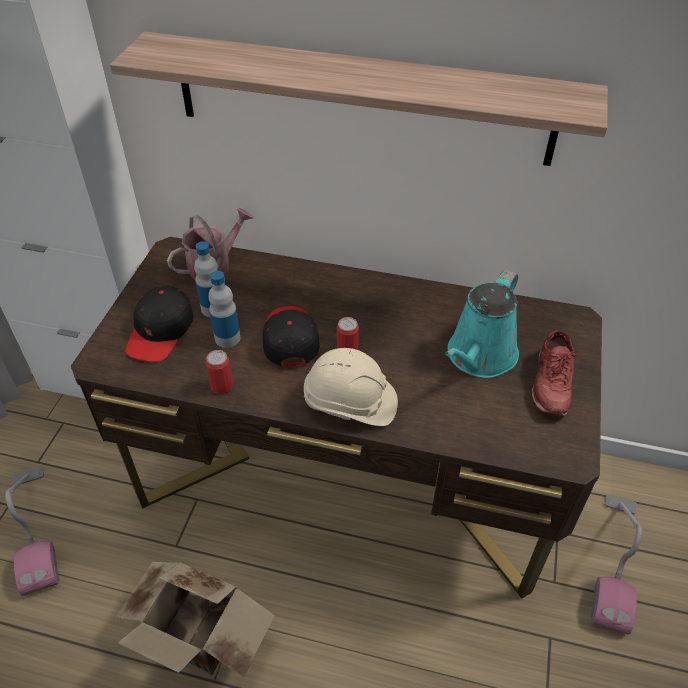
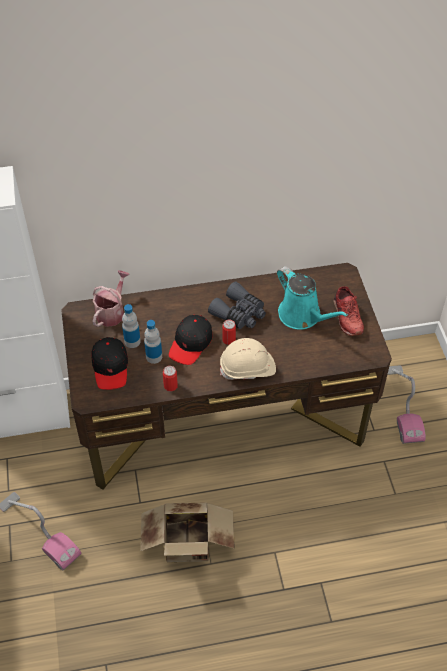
camera: 25 degrees left, 5 degrees up
(290, 339) = (191, 344): black cap -> black cap turned 120 degrees counterclockwise
(362, 99) = (197, 192): shelf -> none
(385, 322) = (239, 313): none -> grey binoculars
(479, 357) = (302, 316): turquoise watering can -> turquoise watering can turned 45 degrees counterclockwise

